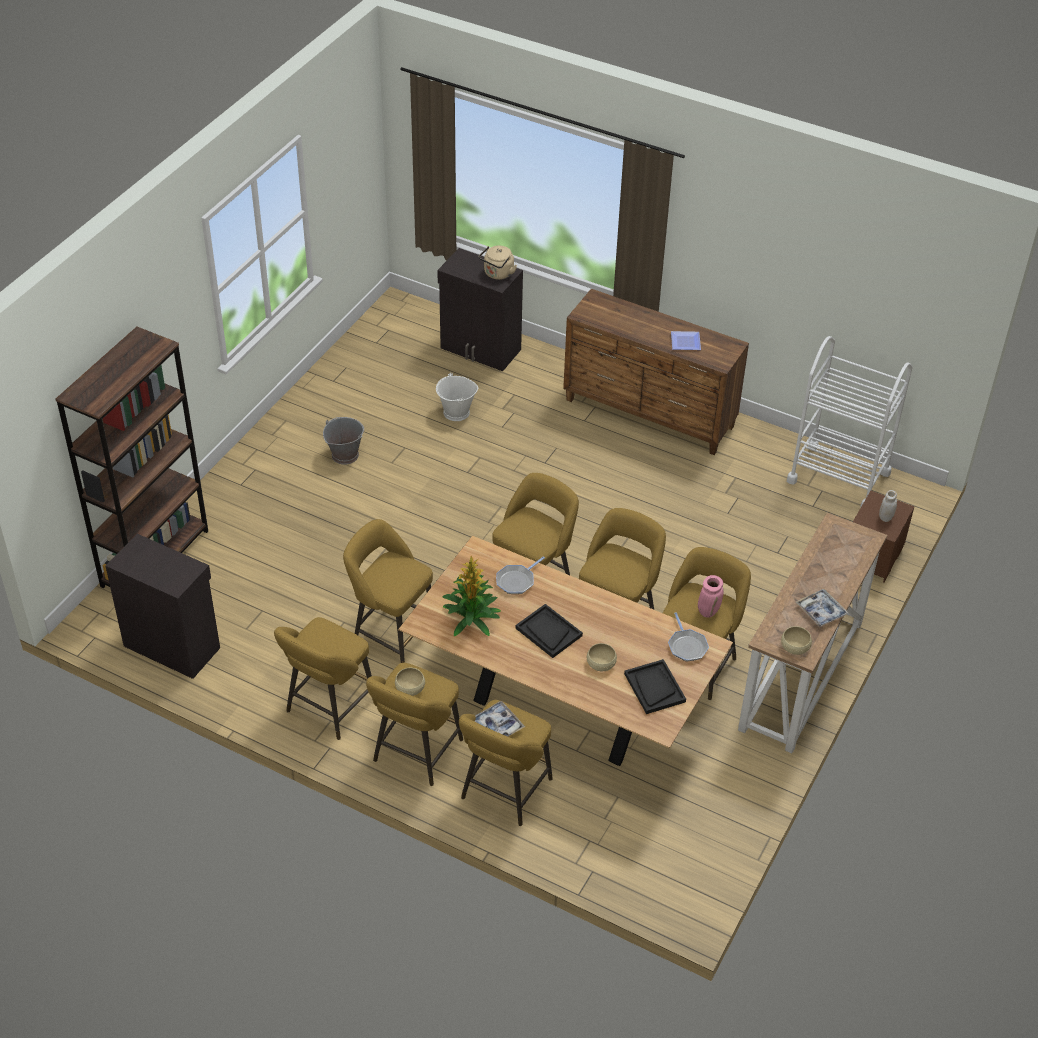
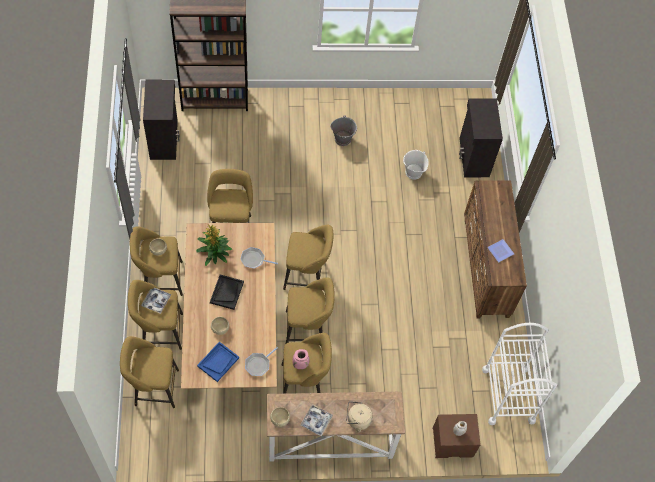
camera: 55 degrees right, 15 degrees up
(328, 708) = (166, 226): yellow stool -> yellow stool (153, 387)
(497, 274) = (488, 128): beige kettle -> beige kettle (357, 420)
(654, 688) = (218, 362): black tray -> blue tray

